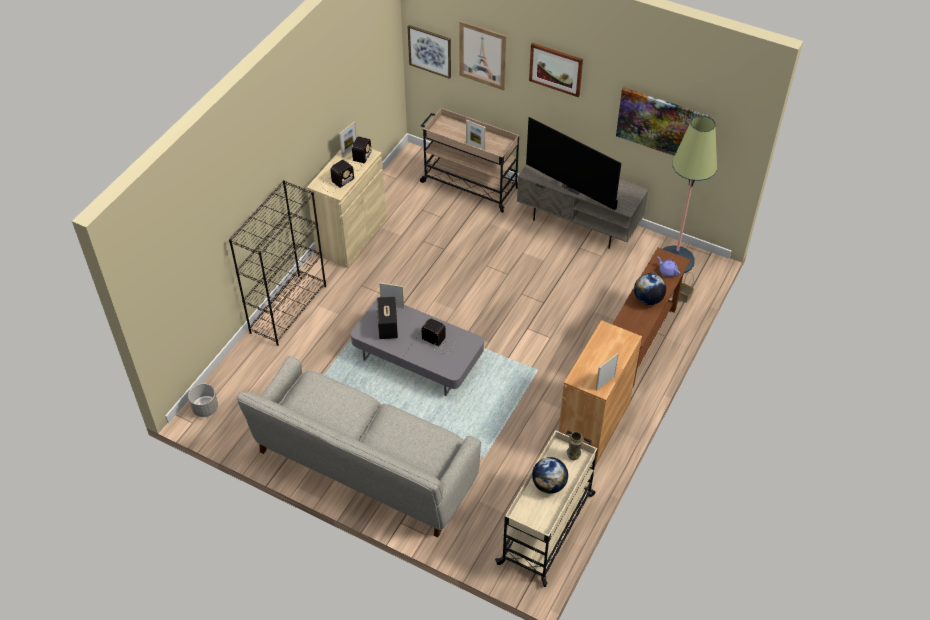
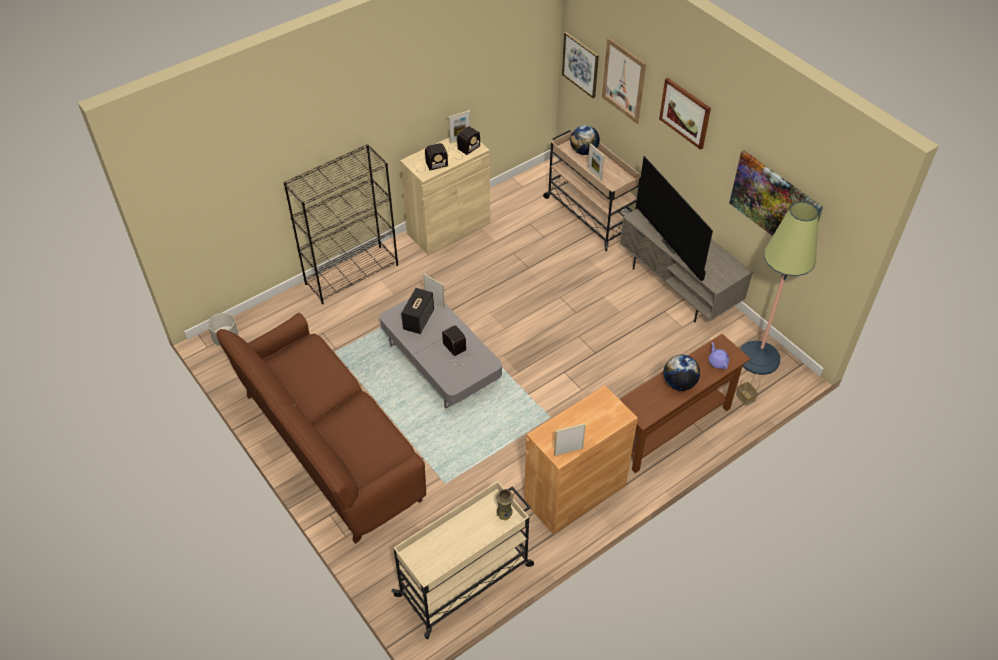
camera: 25 degrees right, 0 degrees up
(364, 466) = (330, 446): grey sofa -> brown sofa
(549, 484) = (461, 534): globe -> globe (584, 151)

